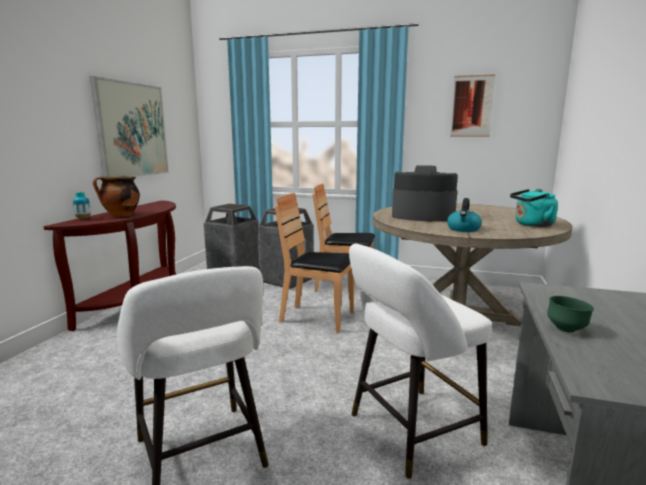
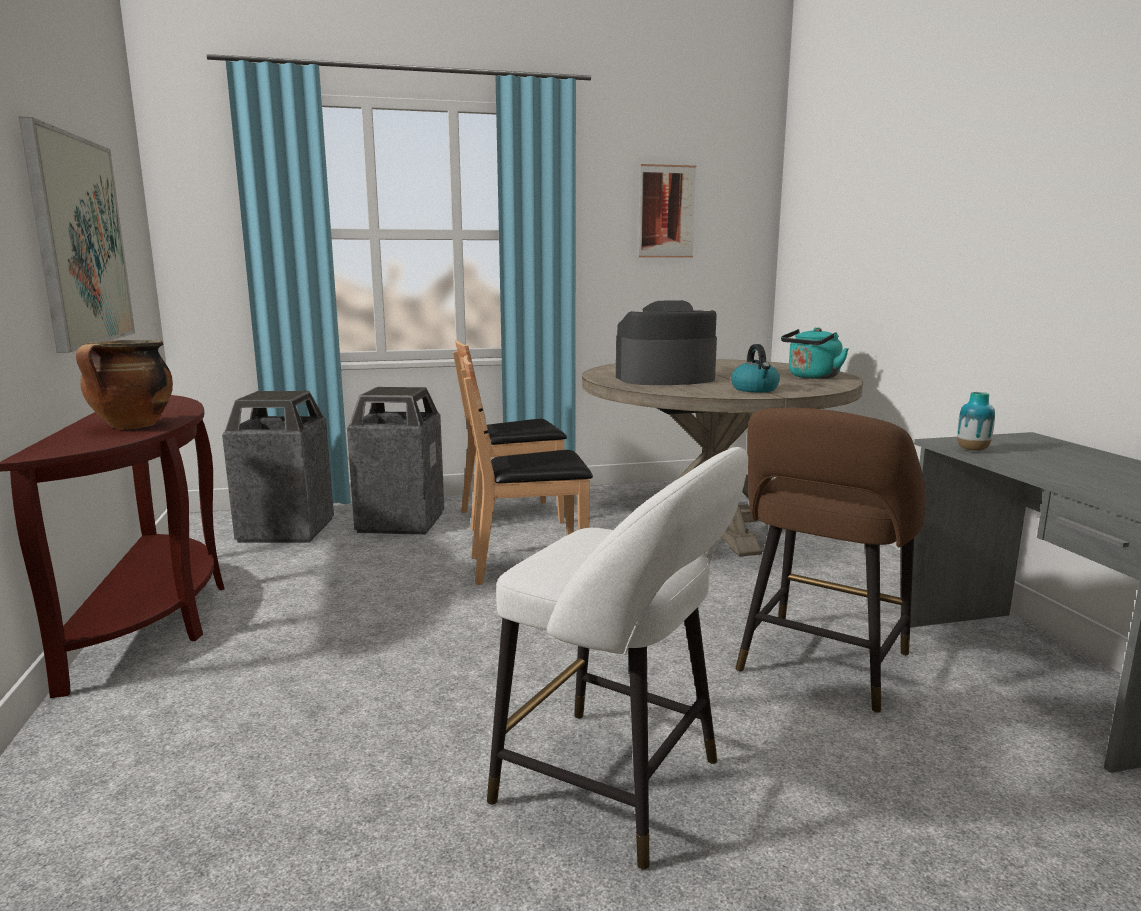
camera: 30 degrees left, 0 degrees up
(83, 218) = (57, 440): vase -> vase (972, 450)
(409, 431) = (820, 667): white stool -> brown stool
(566, 330) = (1046, 472): green bowl -> none

